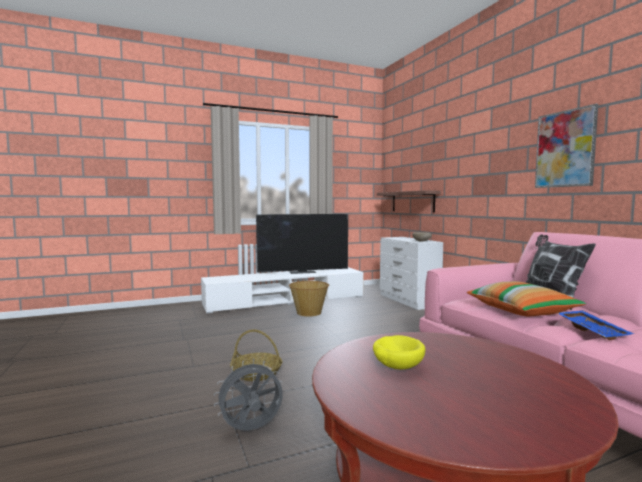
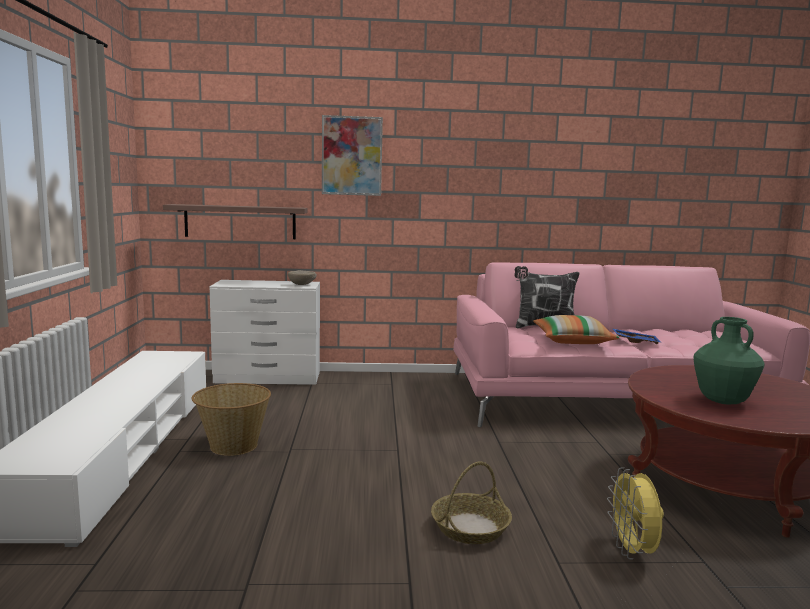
camera: 70 degrees left, 5 degrees up
(251, 430) = (632, 552): grey fan -> yellow fan
(303, 272) = (123, 380): television -> none
(397, 366) = (722, 401): yellow bowl -> green vase
(565, 149) = (492, 176): picture -> picture (352, 156)

